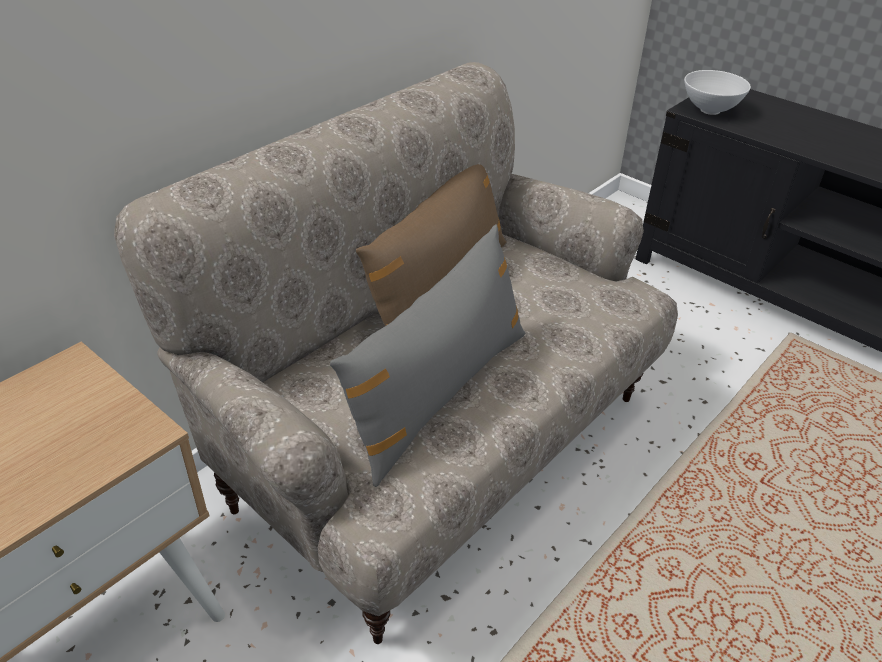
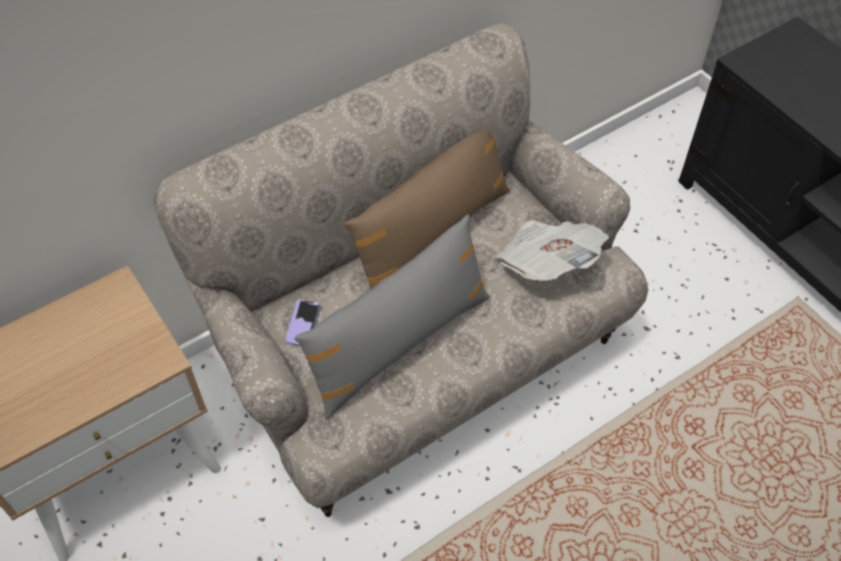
camera: 15 degrees right, 15 degrees up
(316, 391) = (303, 324): none -> phone
(572, 296) = (547, 263): none -> newspaper
(709, 110) = (761, 66): white bowl -> none

